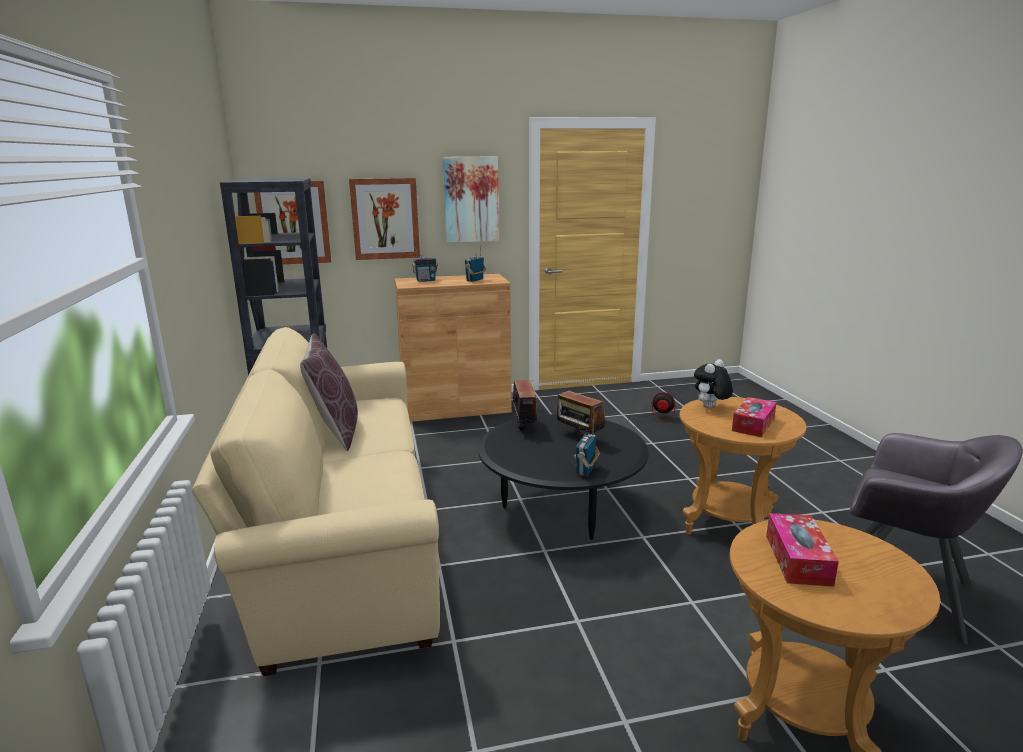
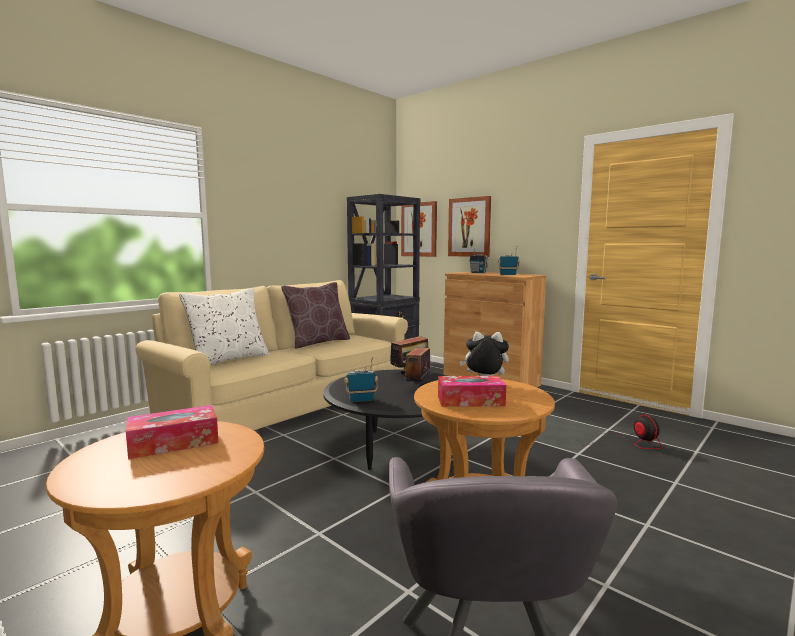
camera: 55 degrees right, 10 degrees down
(328, 504) = (228, 359): none -> white pillow
(471, 199) = (530, 211): picture -> none

